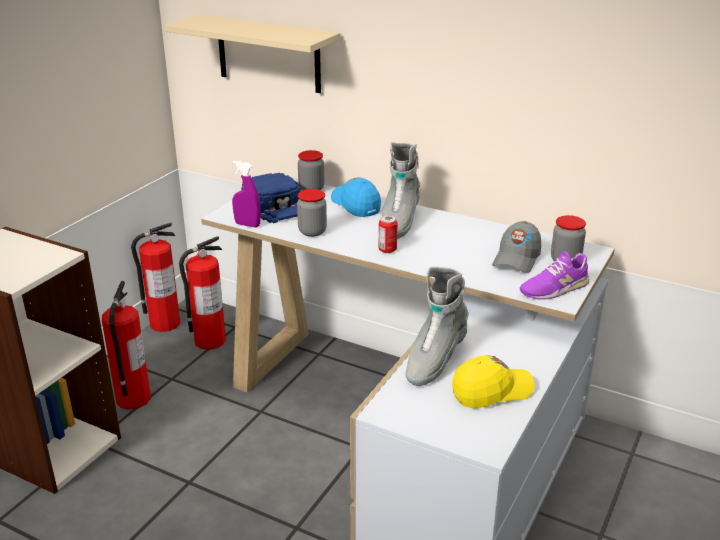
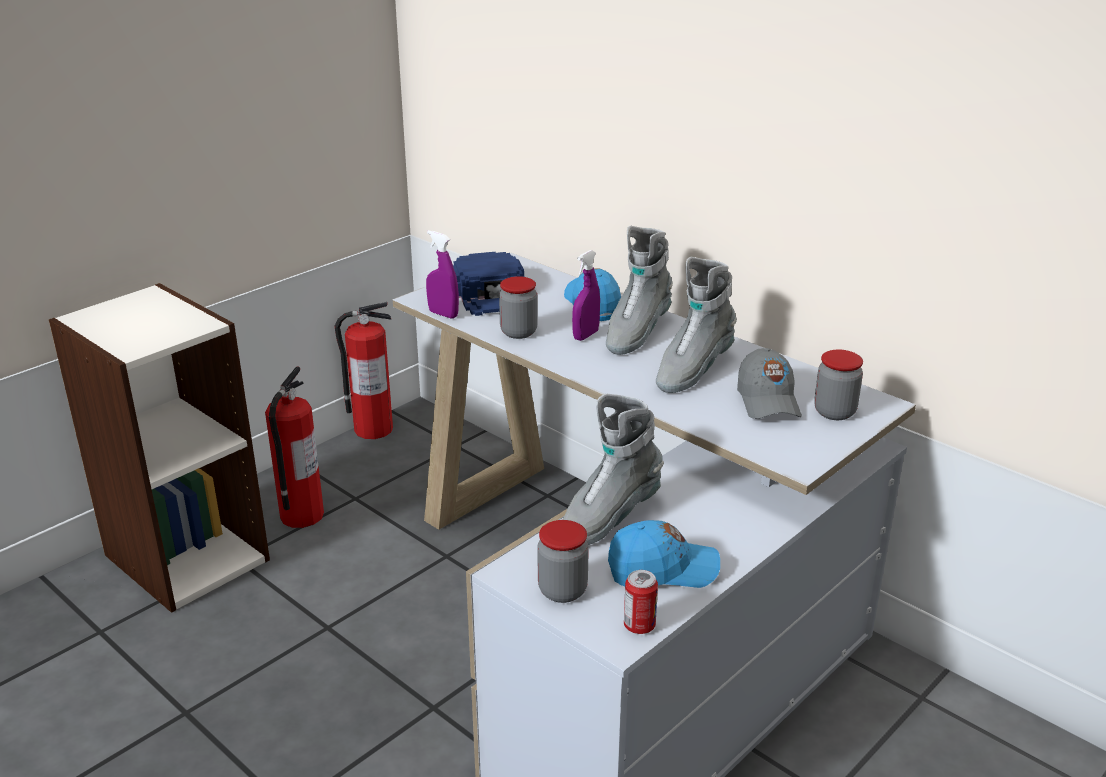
camera: 15 degrees right, 0 degrees up
(209, 341) = (418, 458): fire extinguisher -> none
(268, 54) = (512, 97): beige shelf -> none
(311, 189) = (547, 278): jar -> jar (562, 591)
(363, 228) = (585, 335): none -> purple spray bottle
(387, 250) = (601, 367): can -> can (639, 626)
(453, 244) = (692, 370): none -> grey boot
(491, 391) = (663, 570): yellow cap -> blue cap
(516, 259) = (767, 401): grey cap -> grey cap turned 45 degrees counterclockwise
(554, 288) = (797, 447): purple shoe -> none

